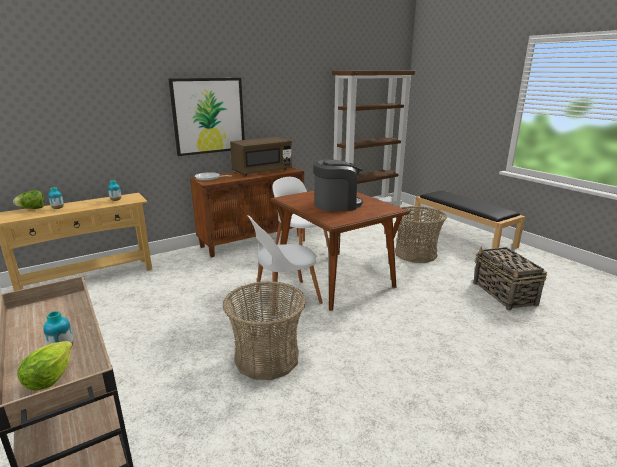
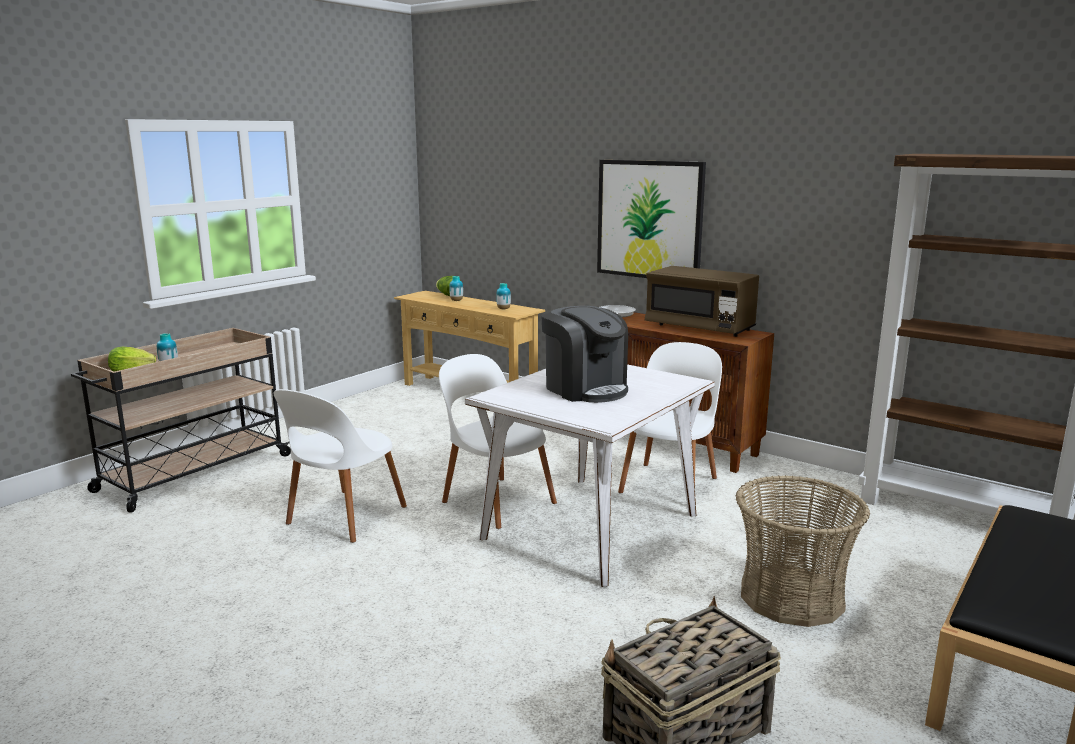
camera: 70 degrees right, 5 degrees down
(267, 358) = (343, 517): basket -> white chair
(334, 278) = (591, 526): brown dining table -> white dining table

